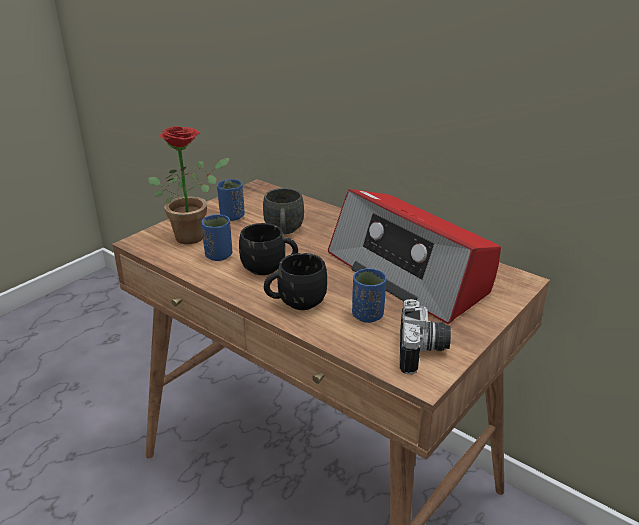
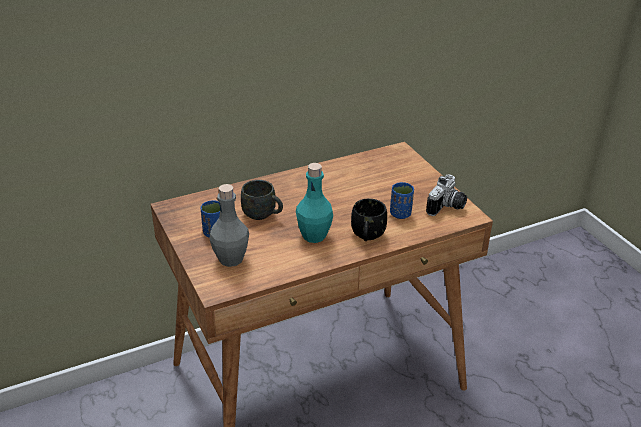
camera: 65 degrees left, 5 degrees up
(195, 235) = (231, 259): potted plant -> grey bottle
(218, 256) = (276, 254): blue cup -> none
(269, 268) = (314, 236): black mug -> turquoise bottle
(409, 273) = (363, 183): radio -> none
(423, 351) = (447, 207): camera -> camera turned 90 degrees clockwise

